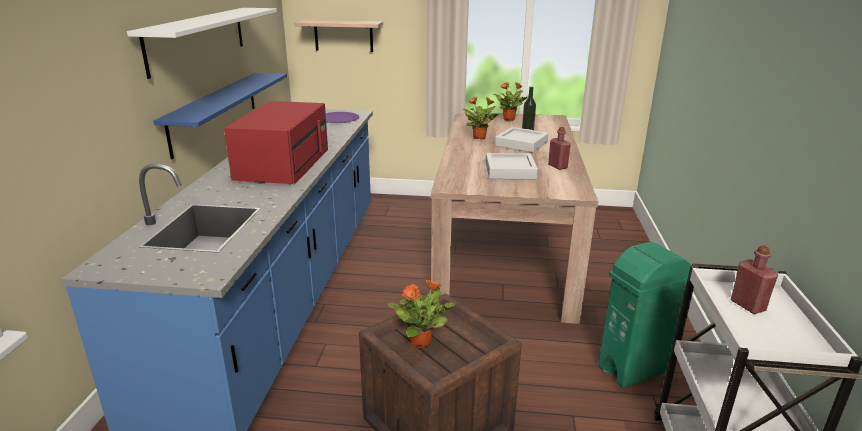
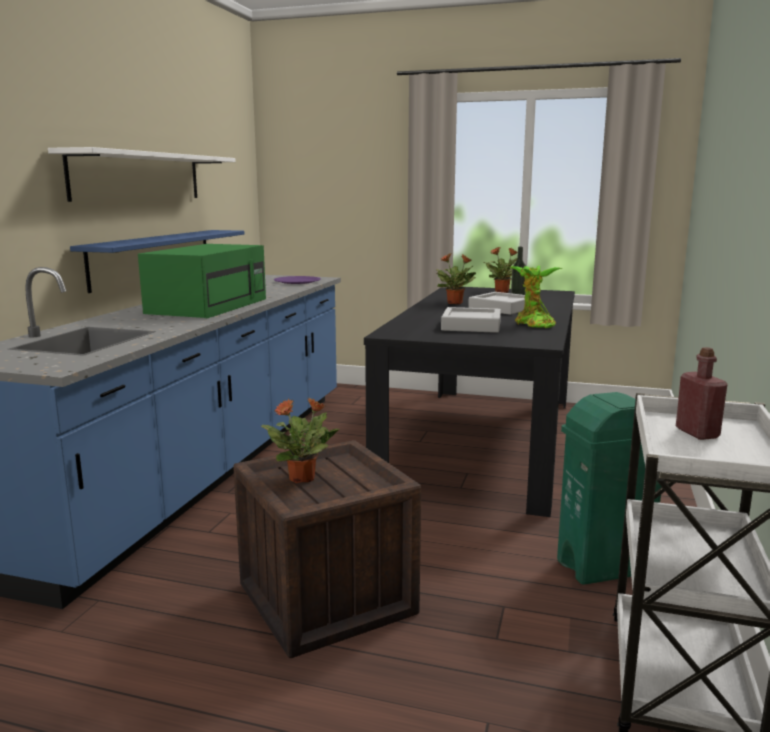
camera: 10 degrees right, 10 degrees down
(283, 163) = (209, 306): red microwave -> green microwave
(343, 35) = (319, 200): shelf -> none
(504, 249) = (483, 441): beige dining table -> black dining table
(557, 166) = (532, 324): red bottle -> potted plant

